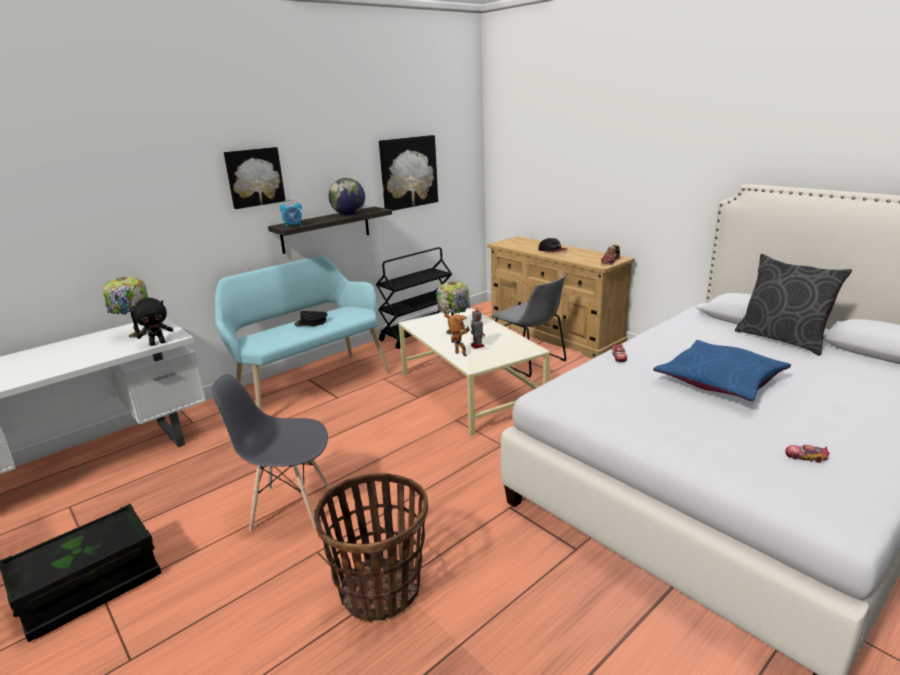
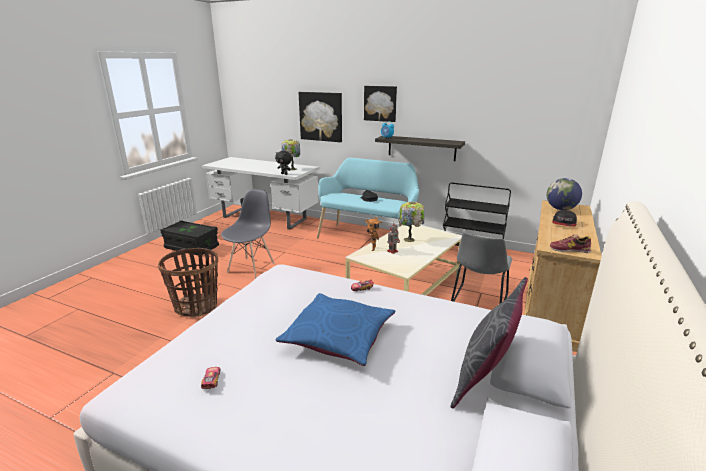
camera: 65 degrees right, 0 degrees up
(290, 507) = (251, 267): grey chair -> grey chair turned 45 degrees clockwise
(349, 214) = (430, 141): globe -> globe (561, 209)
(408, 172) = (505, 121): picture -> picture (321, 116)

